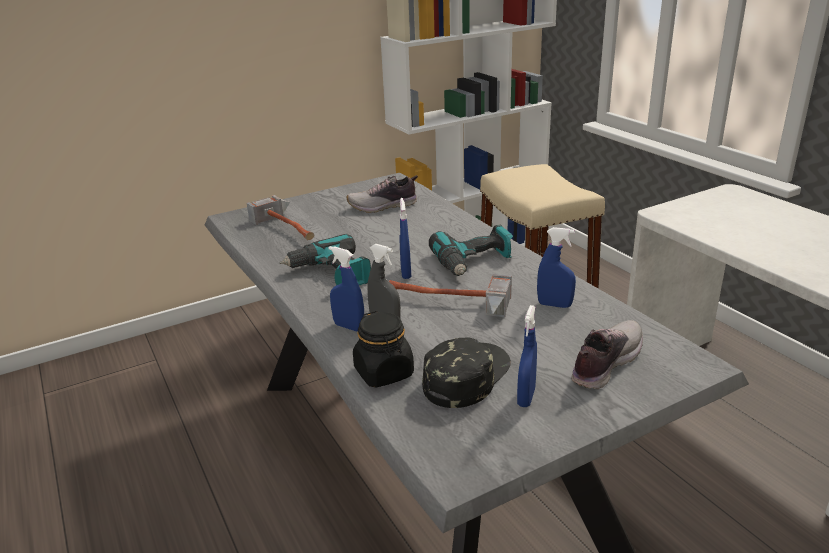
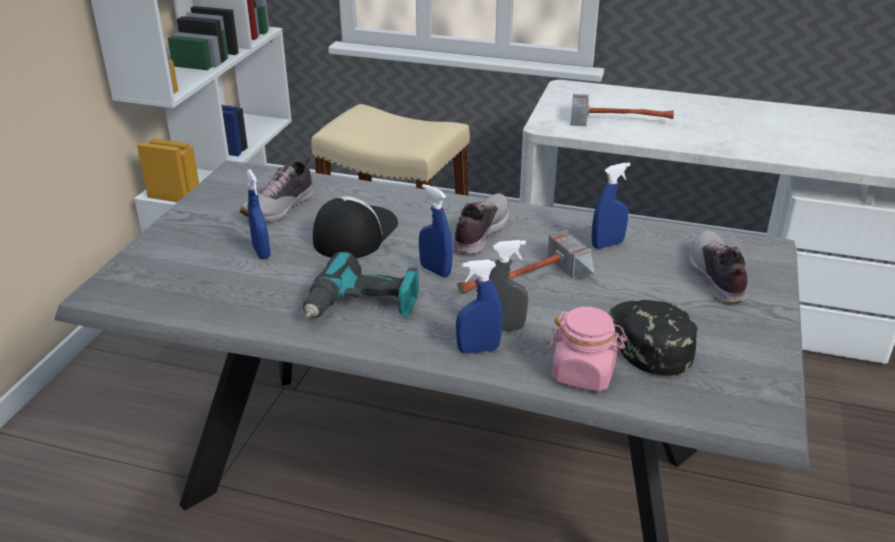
camera: 45 degrees left, 5 degrees up
(291, 228) = (215, 274): hammer -> hammer (621, 119)
(384, 373) = (584, 373): black jar -> pink jar
(397, 234) = (354, 233): none -> cap
(474, 262) = (479, 233): power drill -> shoe
(526, 397) = (713, 332): blue spray bottle -> blue spray bottle (261, 252)

